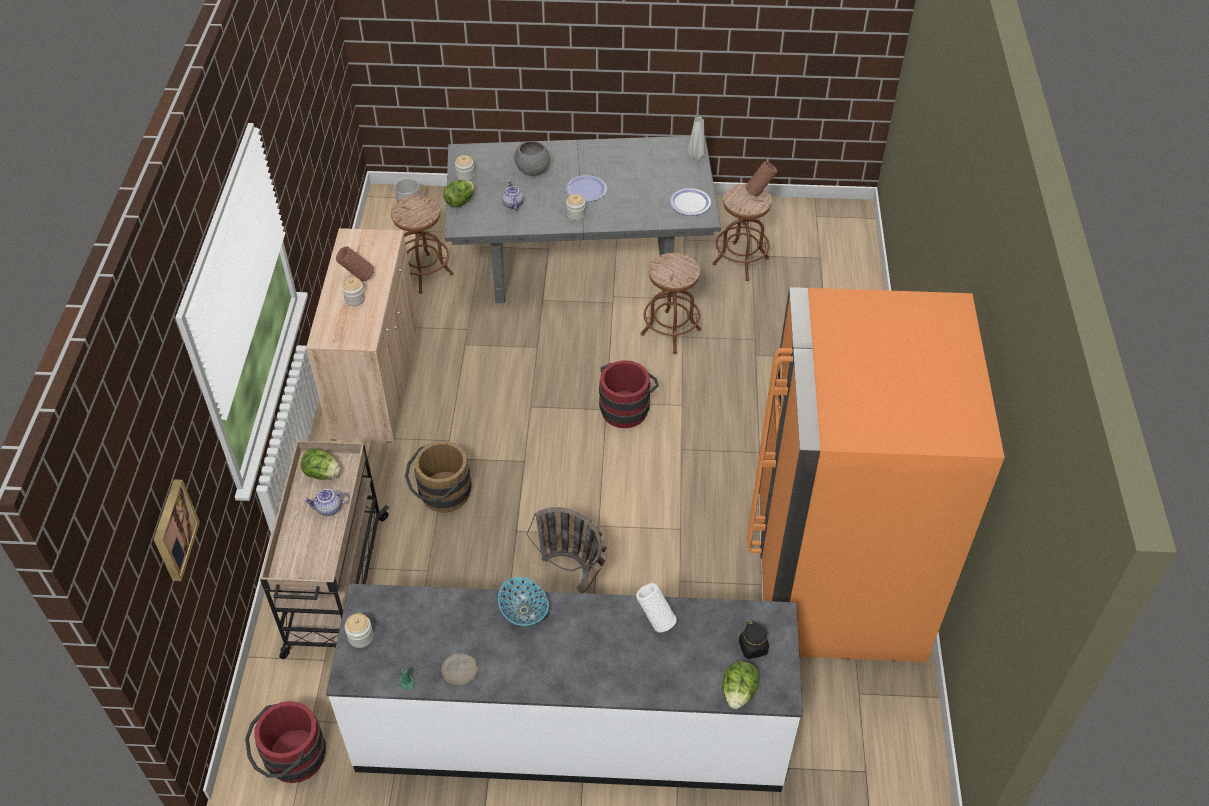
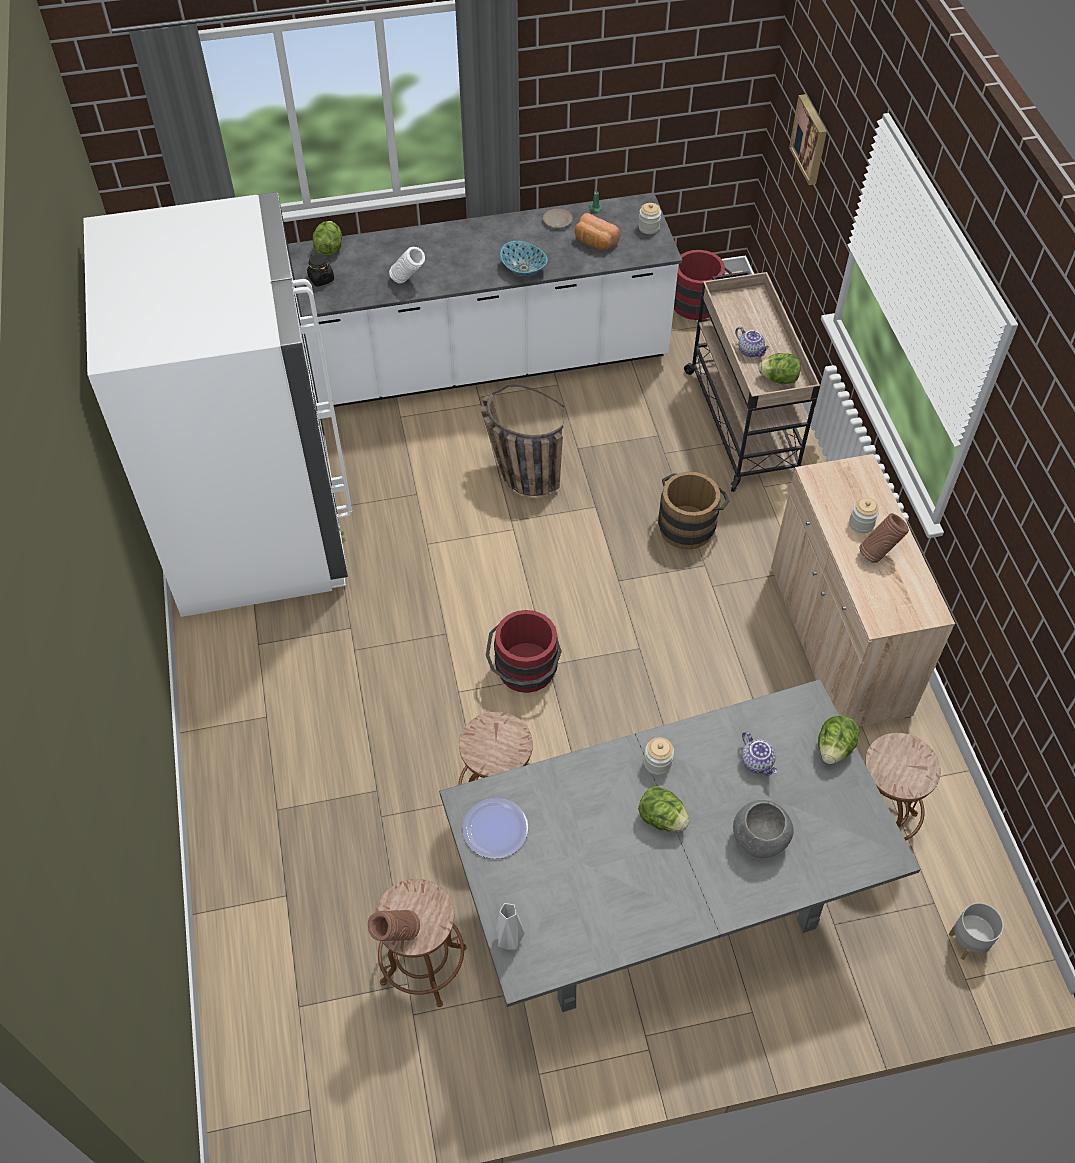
camera: 165 degrees right, 5 degrees up
(329, 509) = (751, 351): teapot -> teapot turned 75 degrees clockwise
(431, 629) = (594, 242): none -> bread
(465, 176) = (855, 803): jar -> none
(586, 190) = (661, 818): plate -> lettuce
(837, 579) = (257, 528): orange fridge -> white fridge

